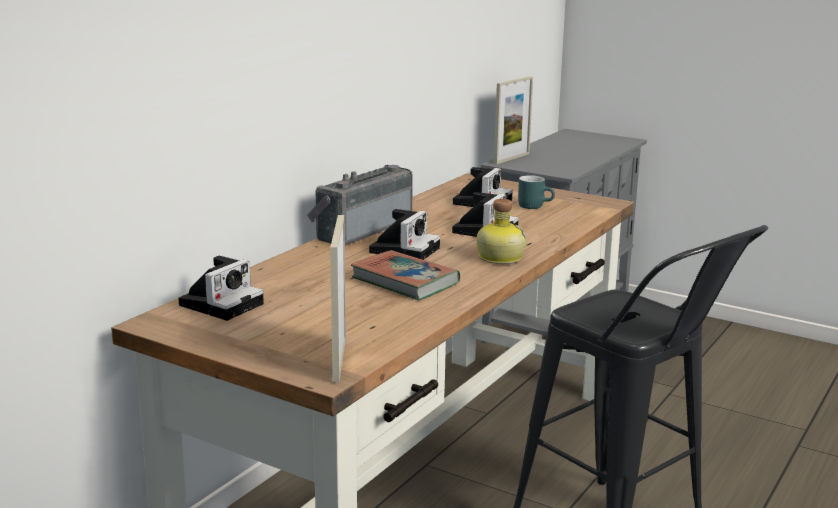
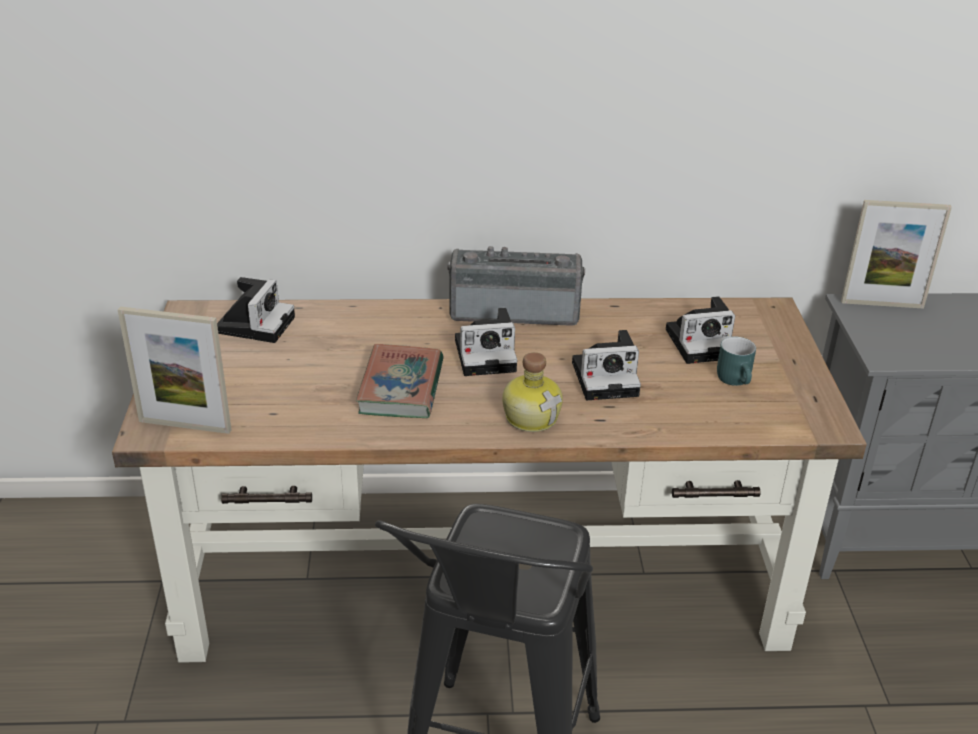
camera: 55 degrees right, 15 degrees up
(222, 303) = (256, 323): camera -> camera turned 75 degrees counterclockwise
(339, 360) = (185, 426): picture frame -> picture frame turned 135 degrees counterclockwise

